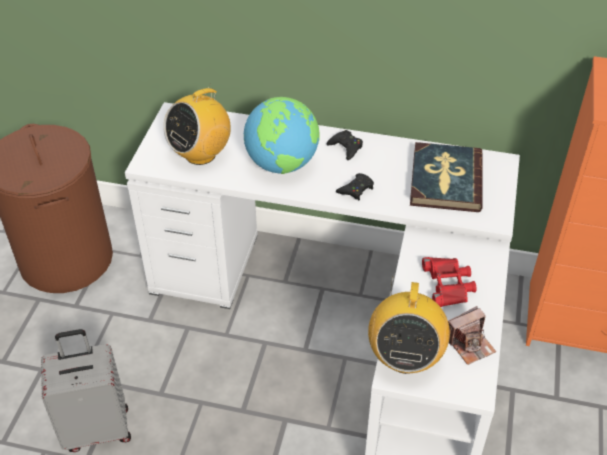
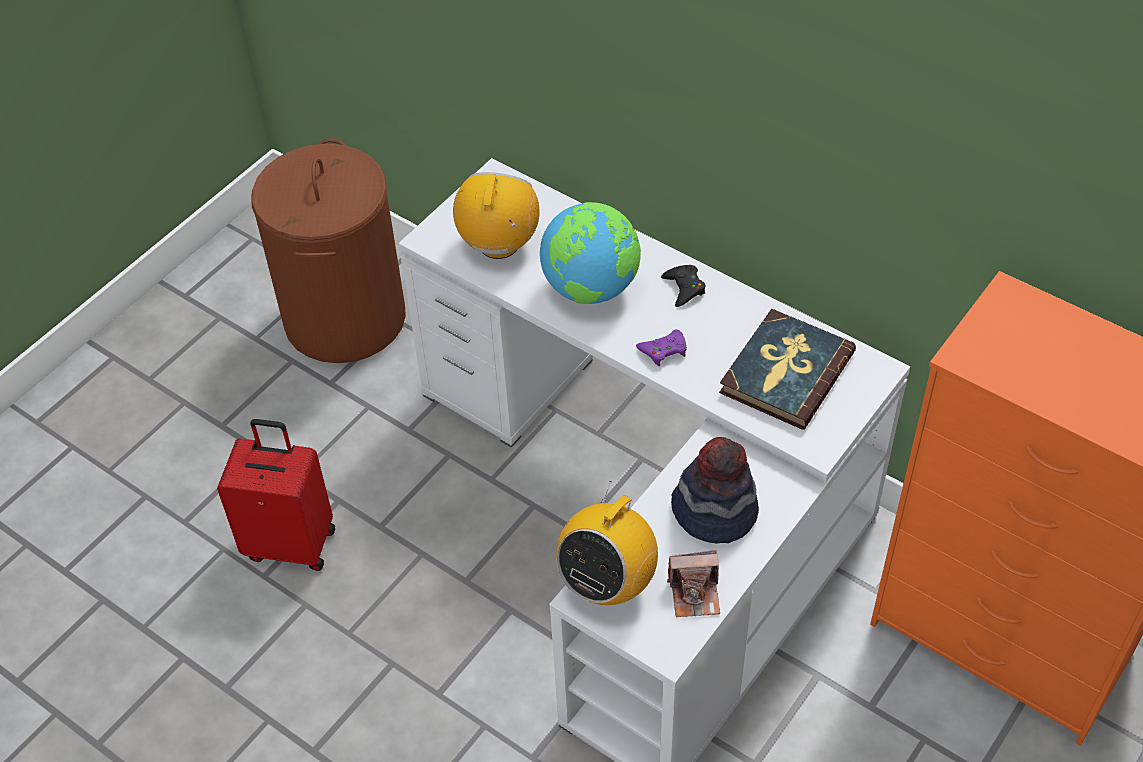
camera: 25 degrees right, 5 degrees up
(97, 428) = (291, 542): grey suitcase -> red suitcase
(200, 154) = (499, 245): radio -> radio turned 120 degrees clockwise
(356, 189) = (664, 350): black game controller -> purple game controller
(448, 284) = (714, 511): red binoculars -> hat

